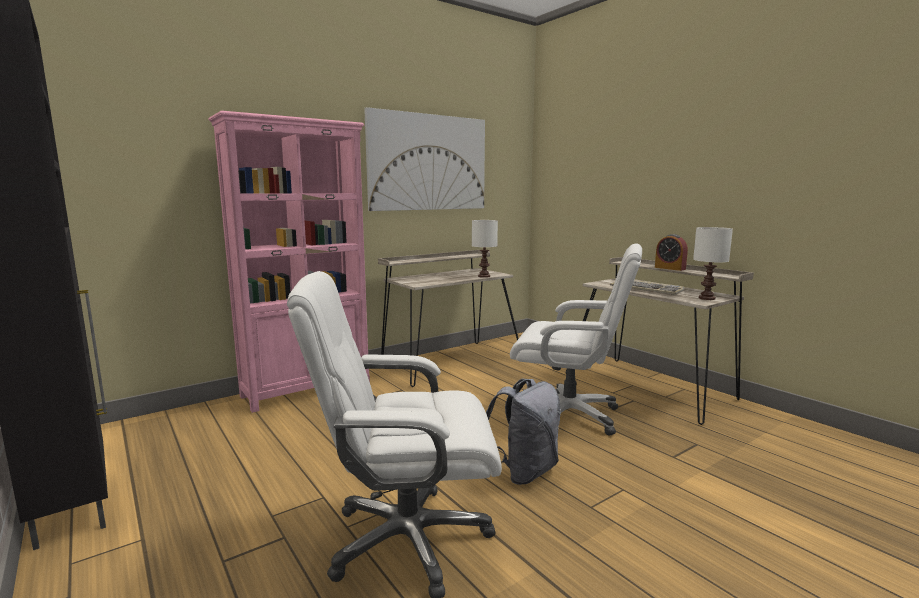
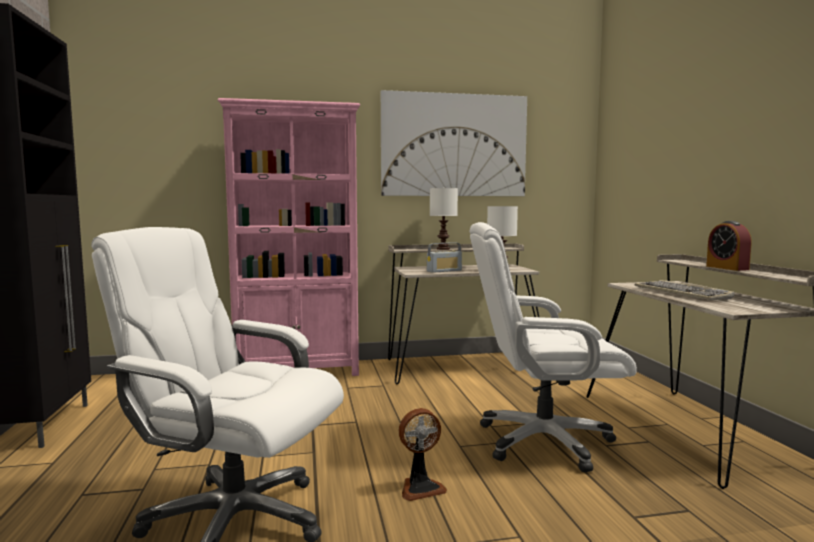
camera: 25 degrees right, 5 degrees down
(439, 280) = (444, 271): none -> radio
(523, 471) = (420, 488): grey backpack -> fan
(569, 415) = (542, 441): white office chair -> white office chair turned 135 degrees clockwise
(707, 298) = (755, 308): white table lamp -> white table lamp (443, 249)

